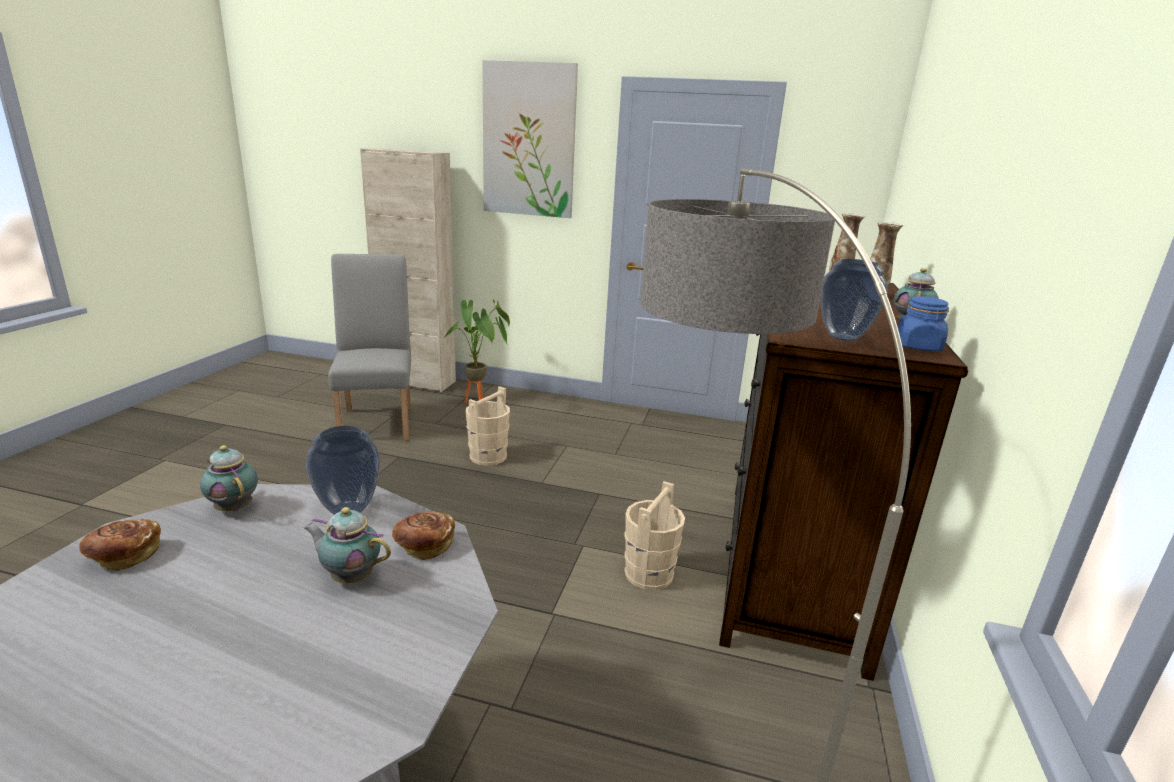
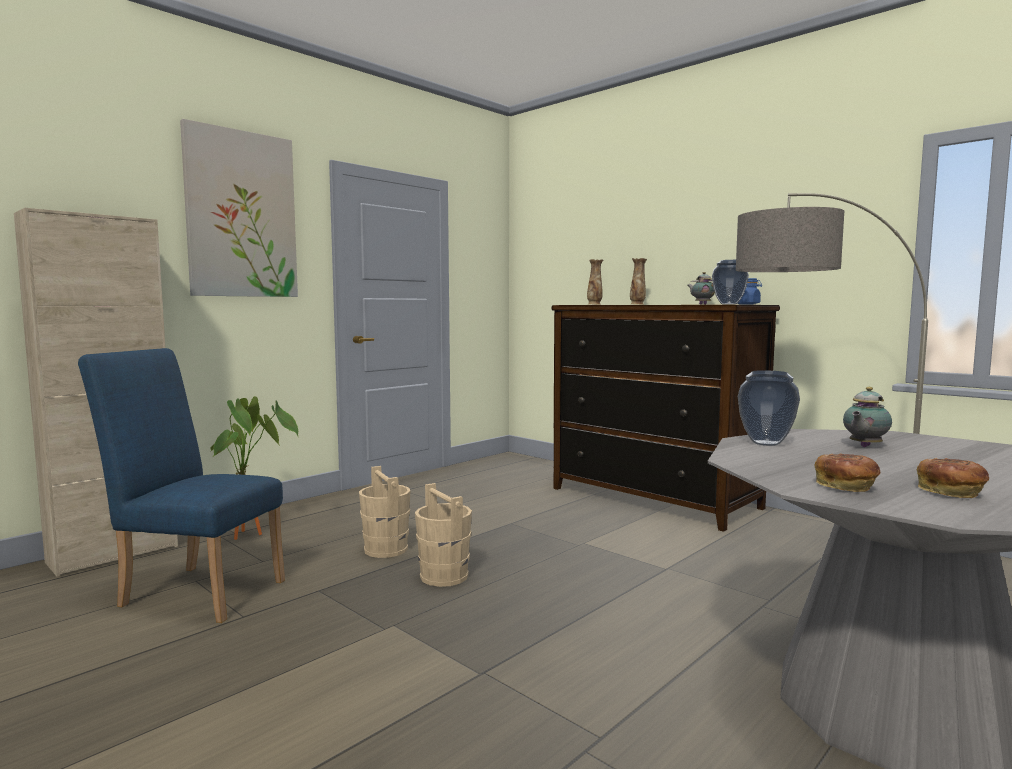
camera: 60 degrees left, 15 degrees down
(233, 507) = (755, 464): teapot -> none
(378, 421) = (195, 590): grey chair -> blue chair
(424, 546) = (821, 435): bread -> bread (950, 493)
(649, 573) = (636, 531): beige bucket -> beige bucket (444, 576)

